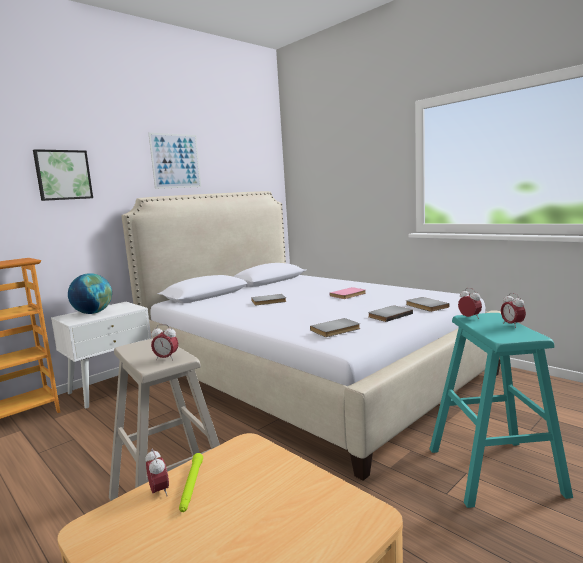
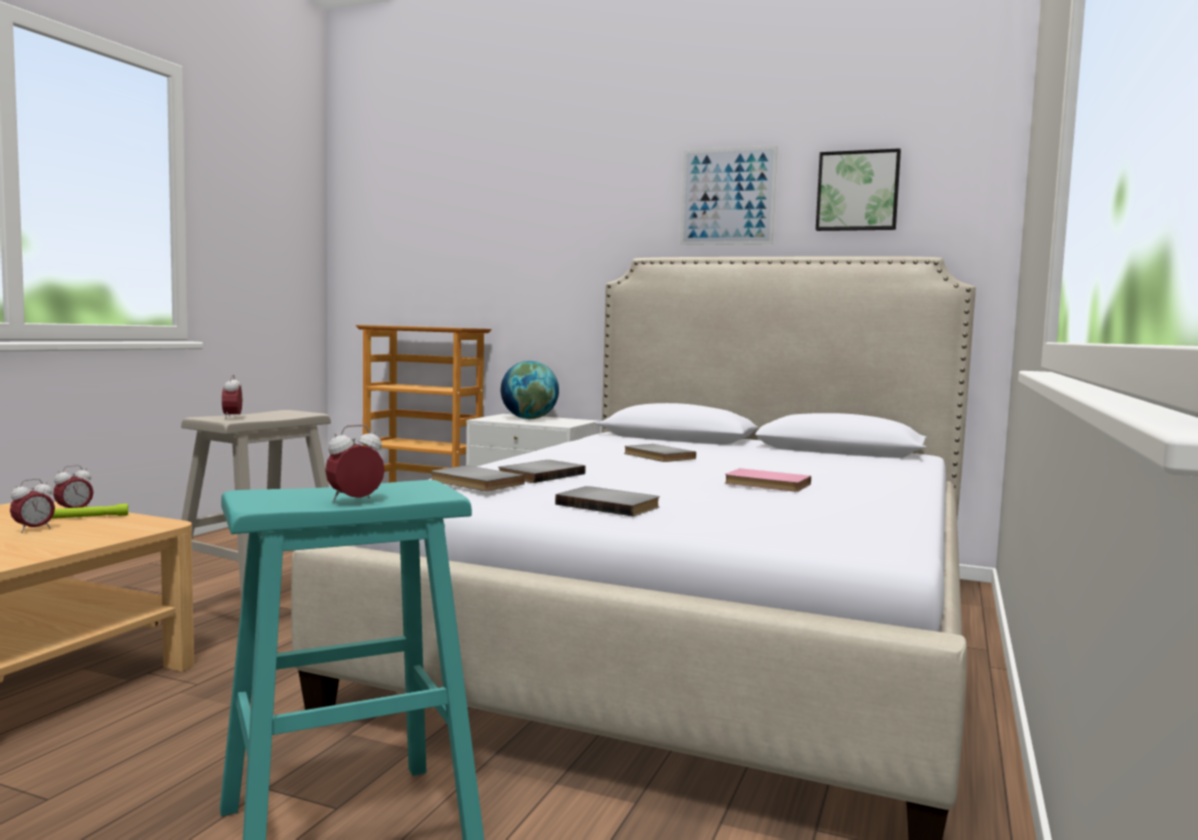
camera: 65 degrees right, 5 degrees down
(63, 175) = (550, 222): picture -> picture (858, 191)
(425, 306) = (714, 523): grey book -> grey book (539, 475)
(469, 318) = (410, 483): alarm clock -> alarm clock (33, 530)

